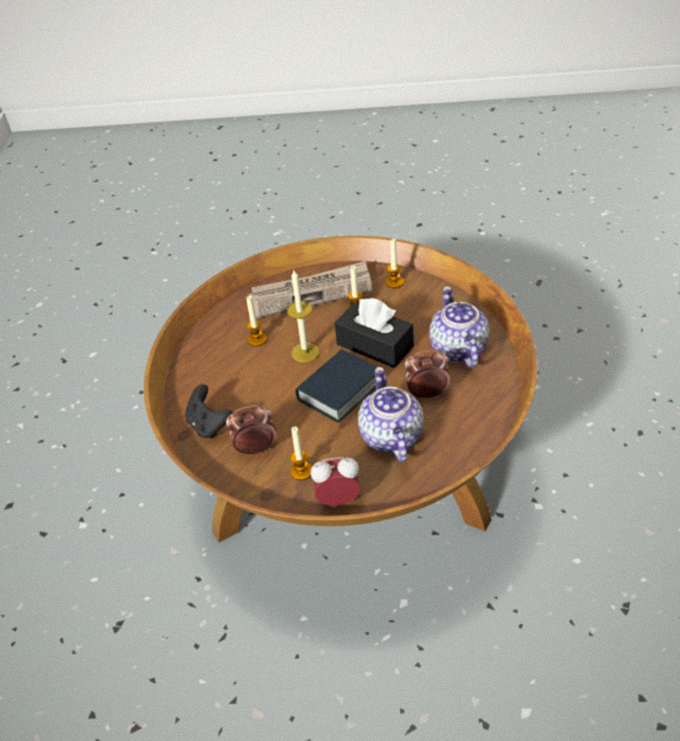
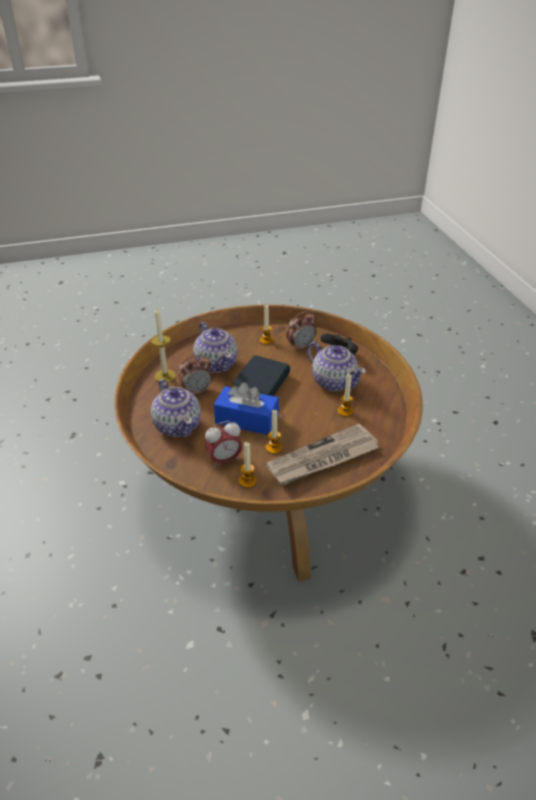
camera: 160 degrees right, 5 degrees down
(246, 381) = (333, 381): none -> teapot
(305, 352) = (300, 407): candle -> candle (165, 376)
(338, 500) = (238, 331): alarm clock -> alarm clock (224, 460)
(375, 345) = (246, 420): black tissue box -> blue tissue box

